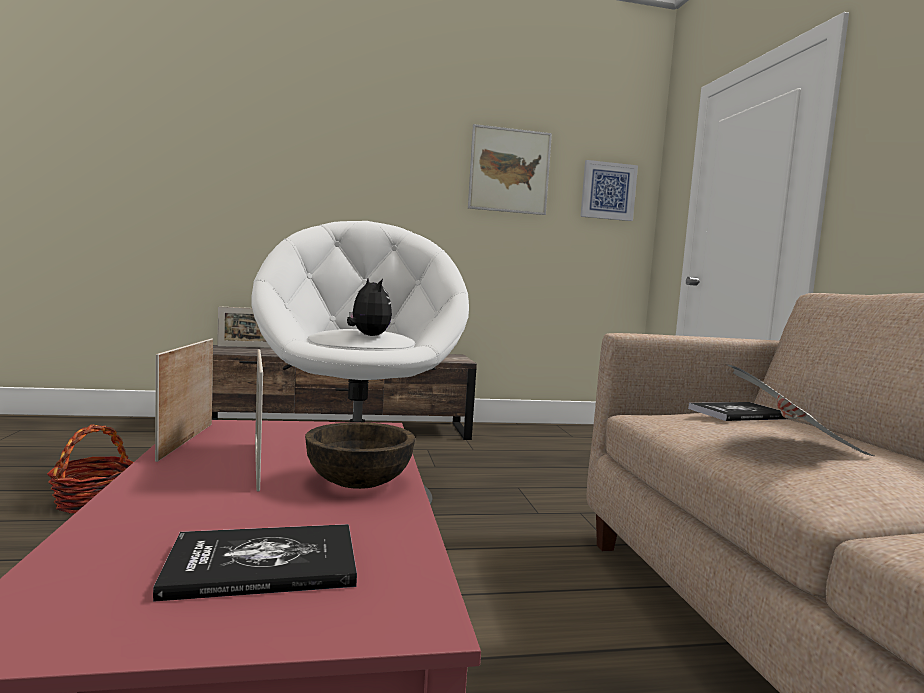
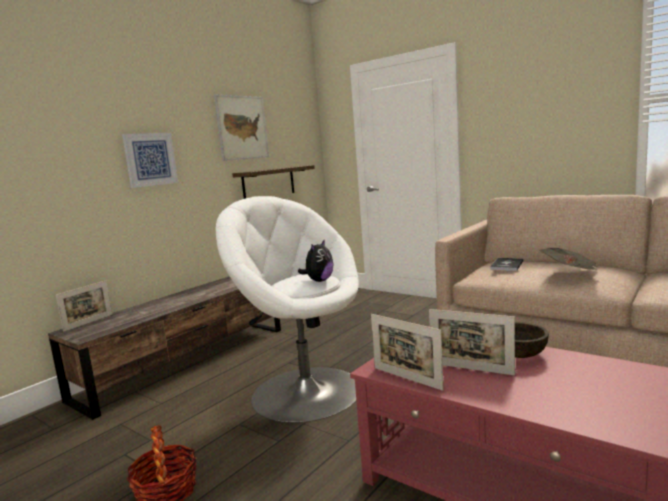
camera: 40 degrees left, 5 degrees up
(263, 564) = (605, 388): book -> none
(368, 336) = (319, 281): plush toy -> plush toy turned 105 degrees clockwise
(538, 250) = (268, 183): none -> shelf
(608, 191) = (297, 134): picture -> picture (150, 159)

